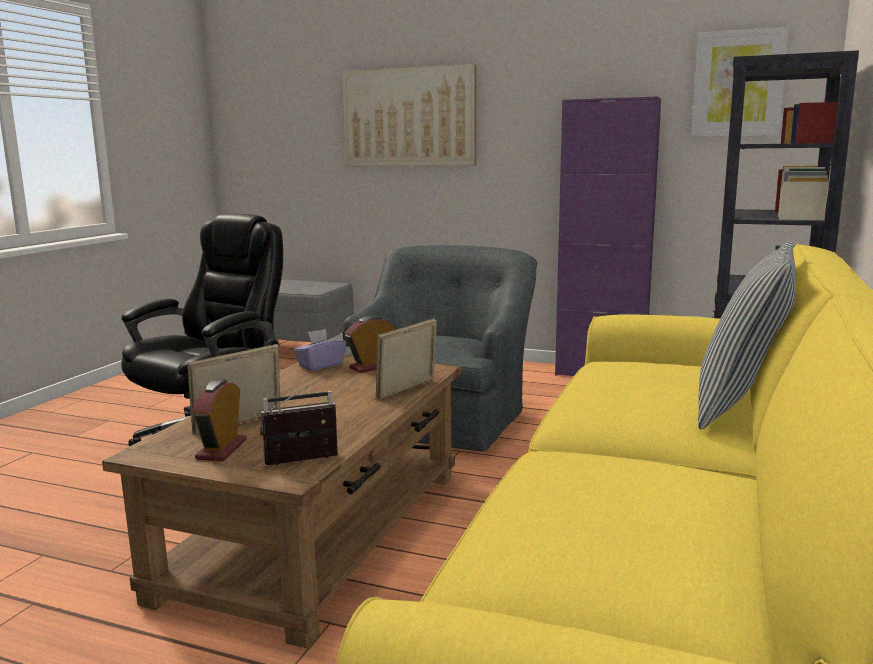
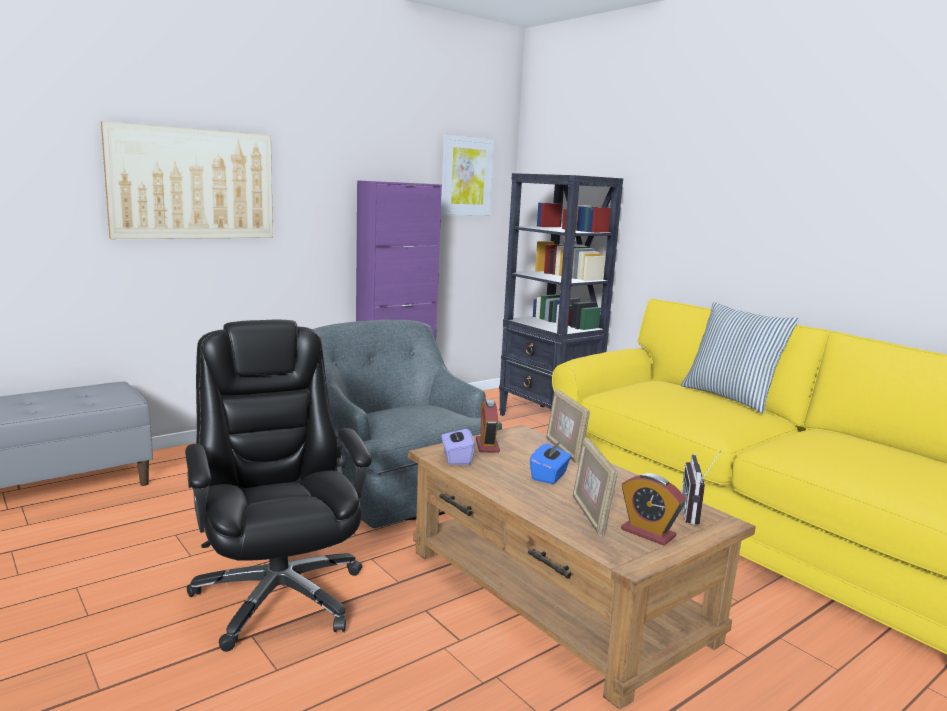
camera: 60 degrees left, 0 degrees up
(324, 397) = (549, 476): none -> blue tissue box

